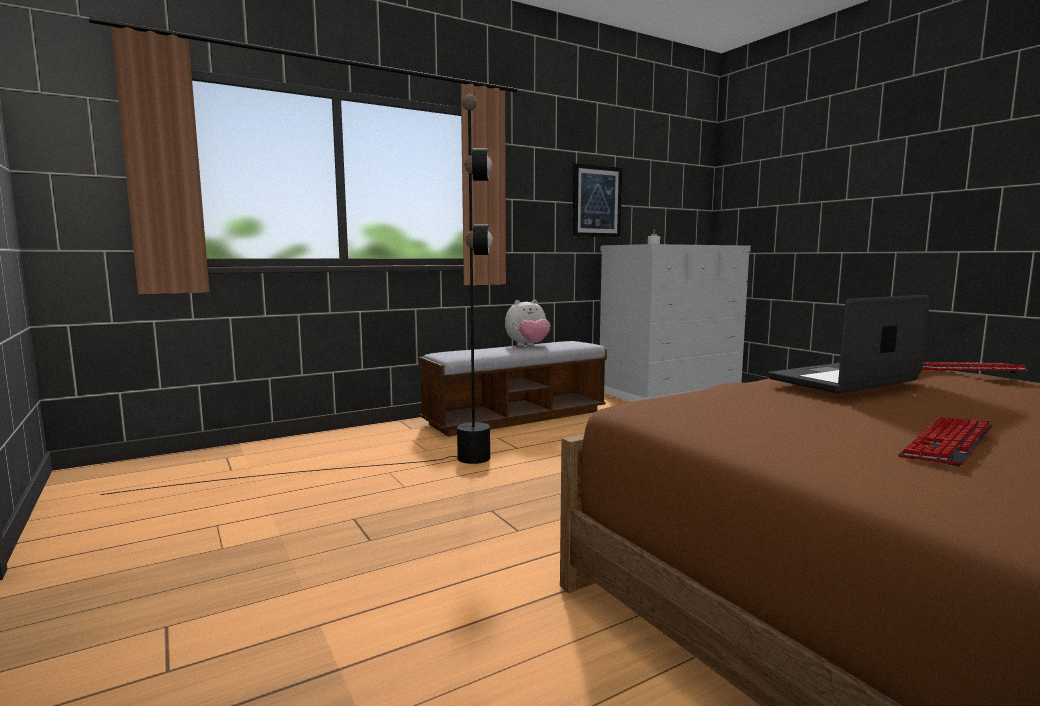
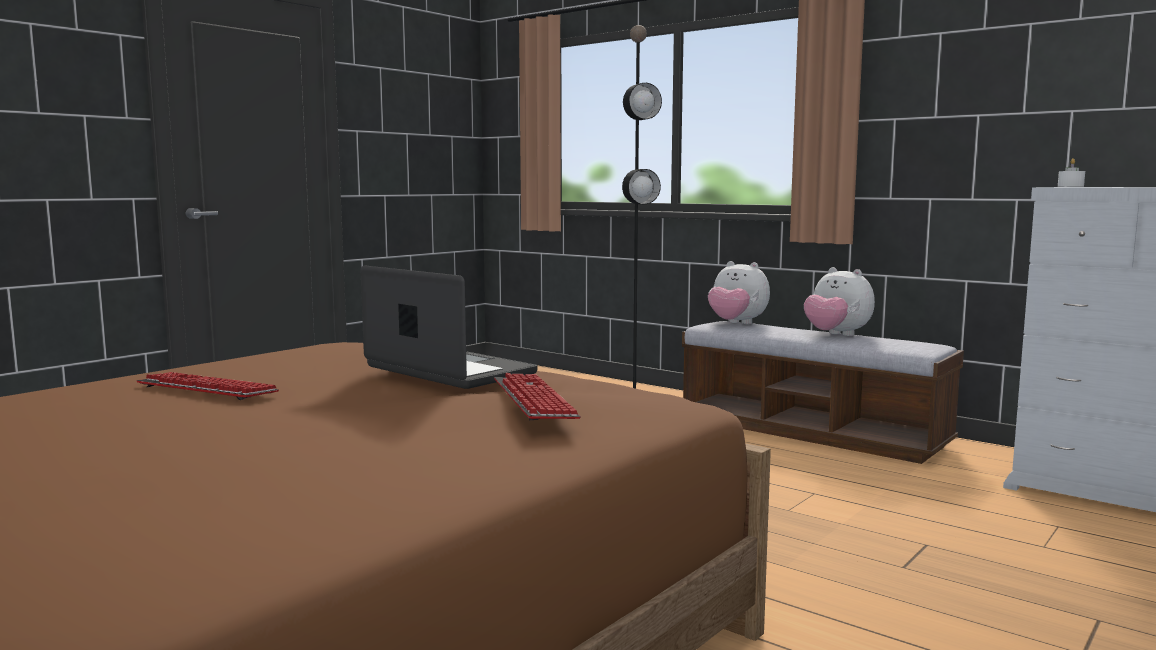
camera: 70 degrees right, 0 degrees up
(458, 352) = (736, 324): none -> plush toy
(596, 201) = (1070, 106): picture -> none

